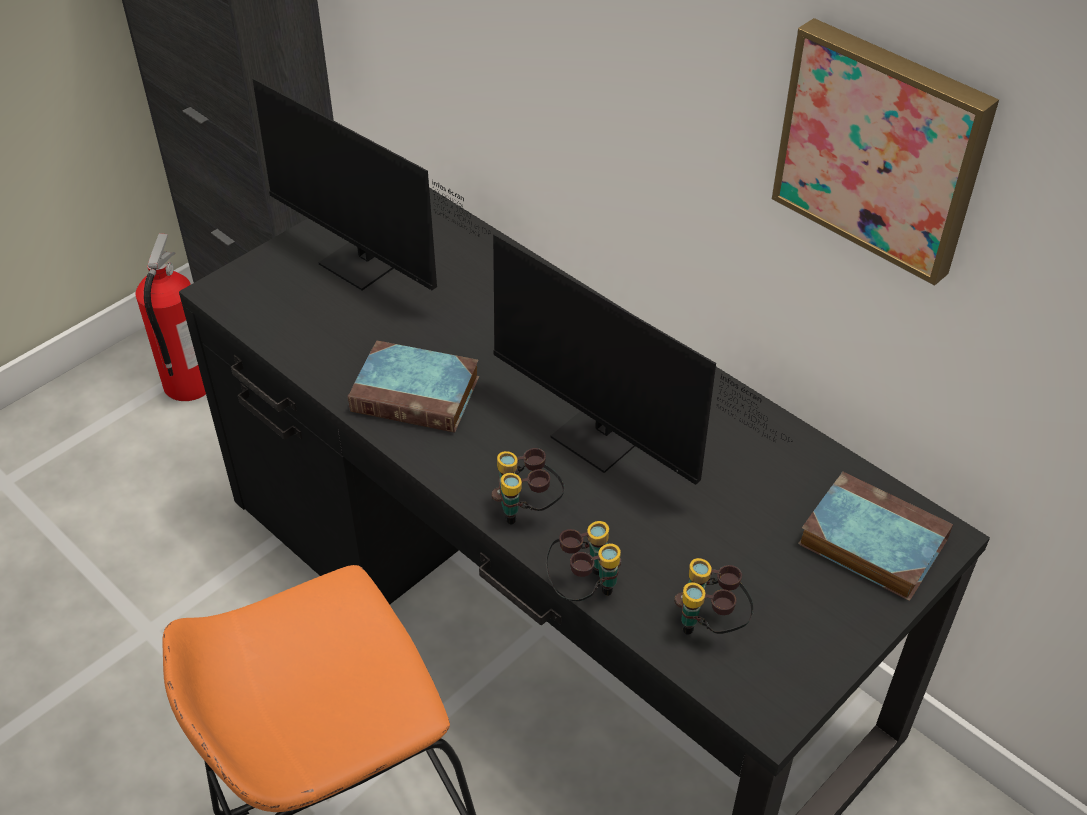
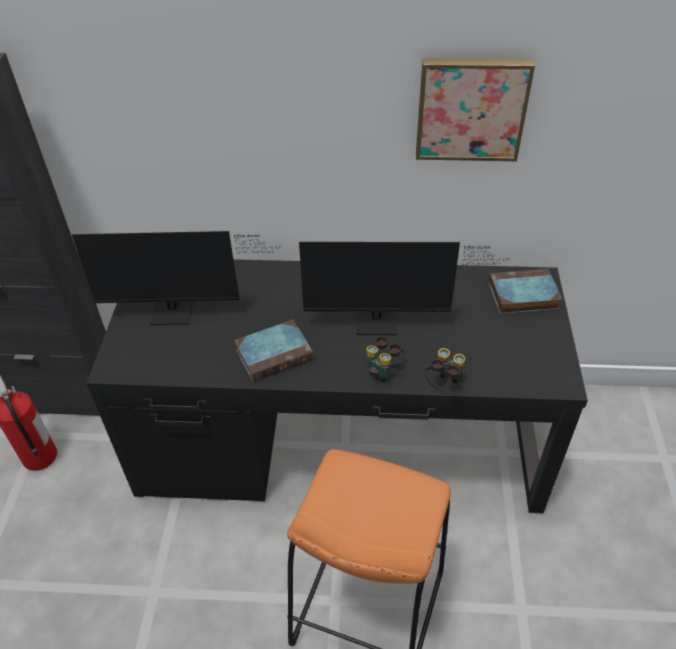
camera: 40 degrees left, 0 degrees up
(710, 625) = (506, 366): binoculars -> none

